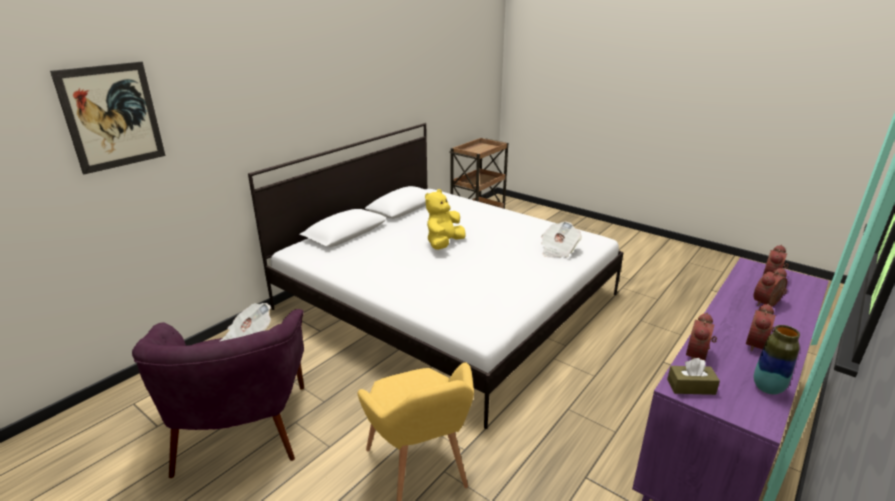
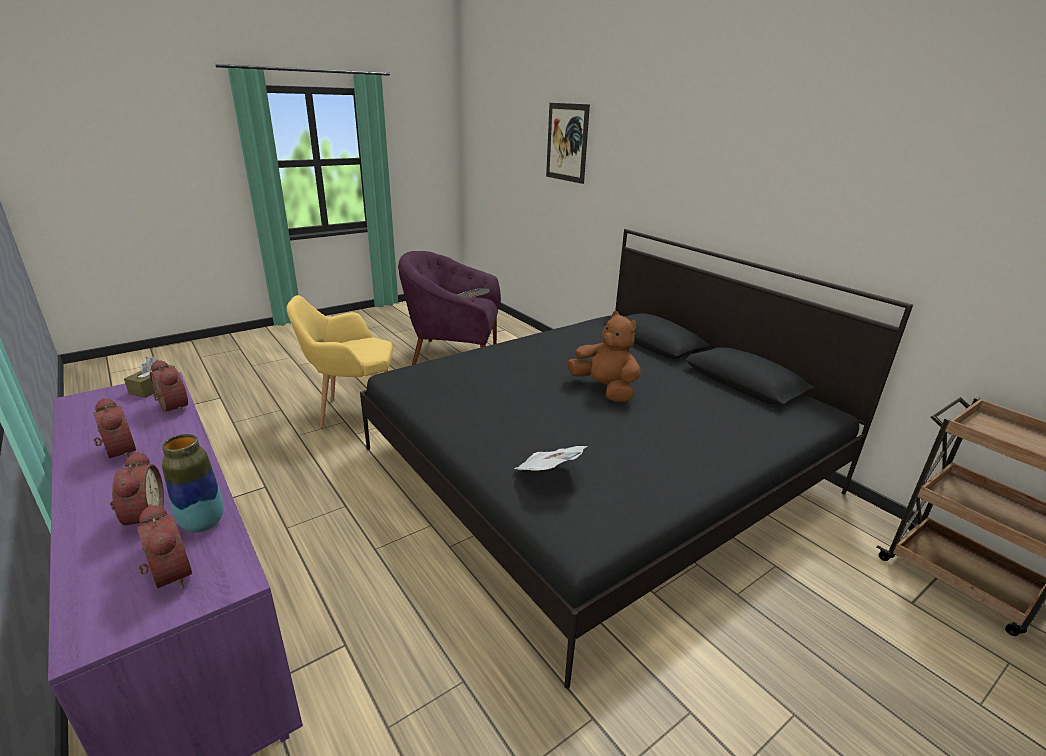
camera: 105 degrees right, 0 degrees up
(444, 244) = (604, 389): yellow plush toy -> brown plush toy
(447, 301) = (597, 470): white bed -> black bed
(767, 388) = (83, 423): vase -> vase (203, 523)

